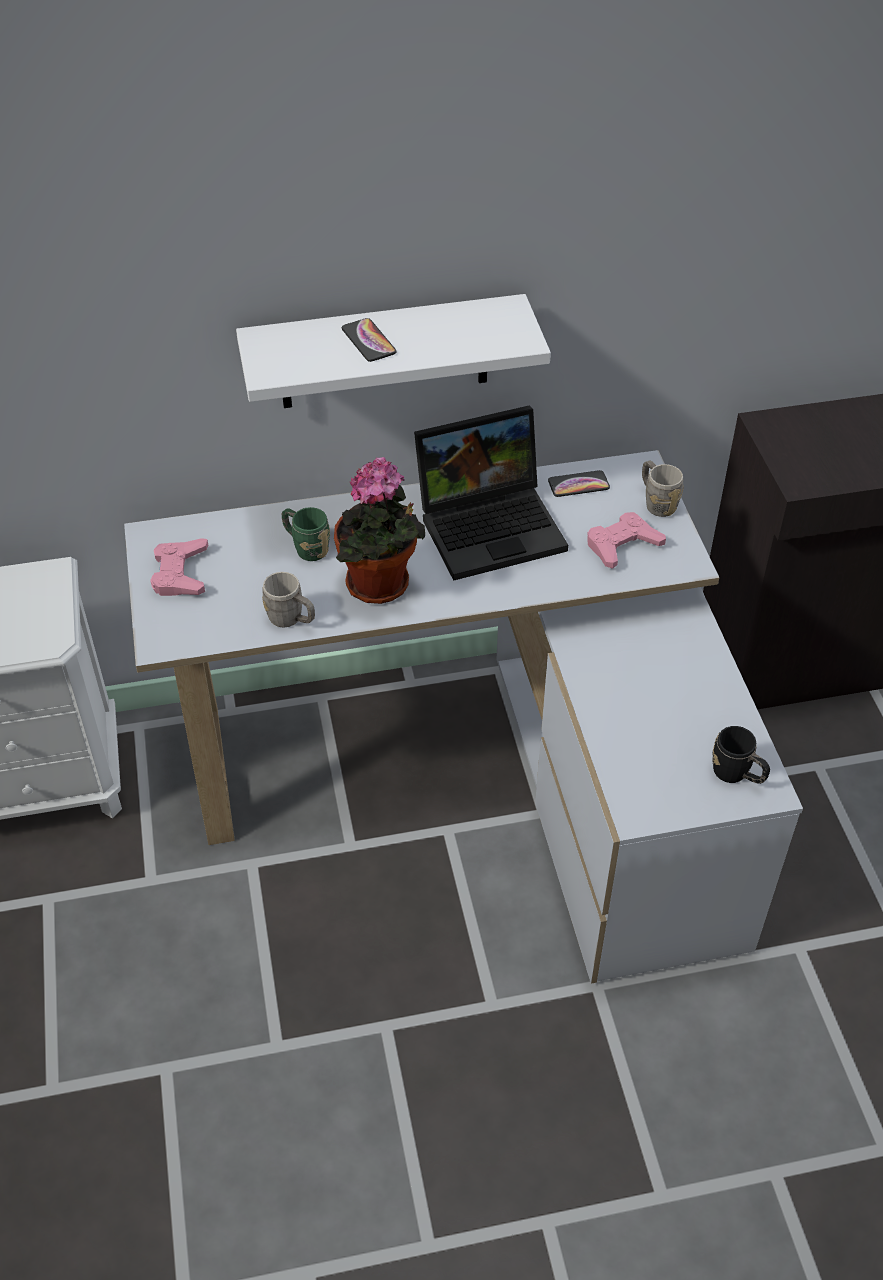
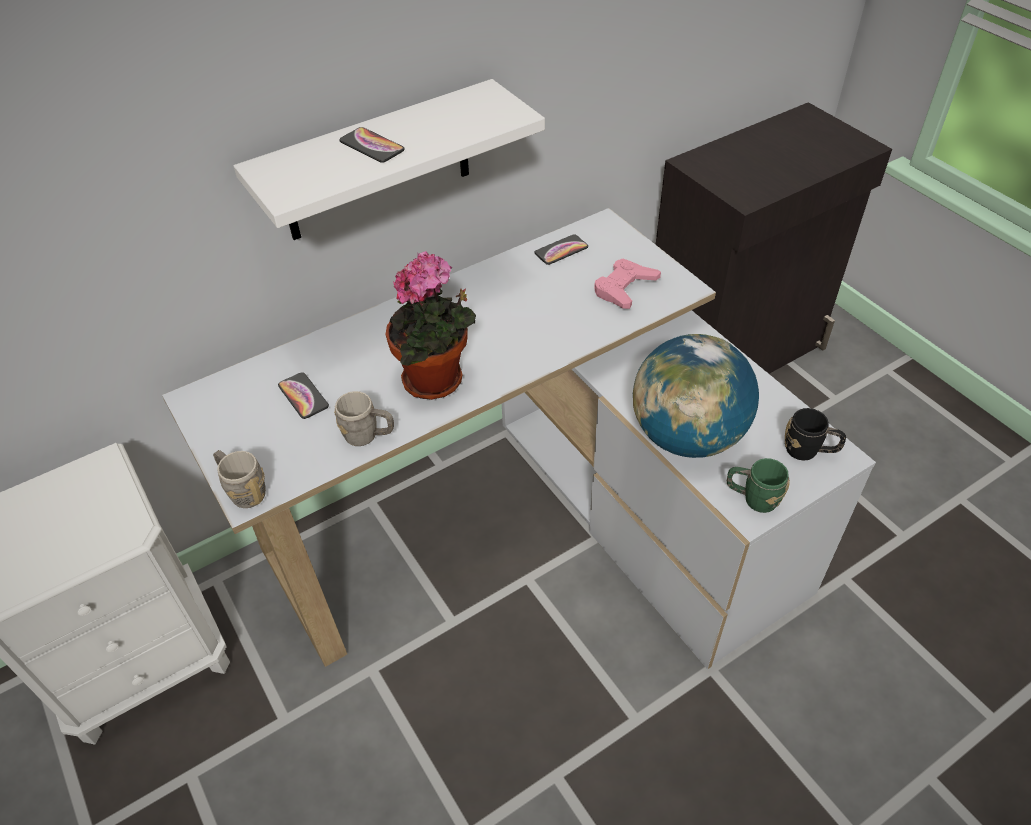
camera: 20 degrees left, 0 degrees up
(180, 573) = (239, 425): pink game controller -> none
(249, 563) = (303, 396): none -> phone
(306, 547) = (350, 367): green mug -> green mug (752, 498)
(492, 525) = (507, 302): laptop -> none
(617, 720) = (687, 436): none -> globe
(656, 502) = (632, 247): grey mug -> grey mug (243, 490)

